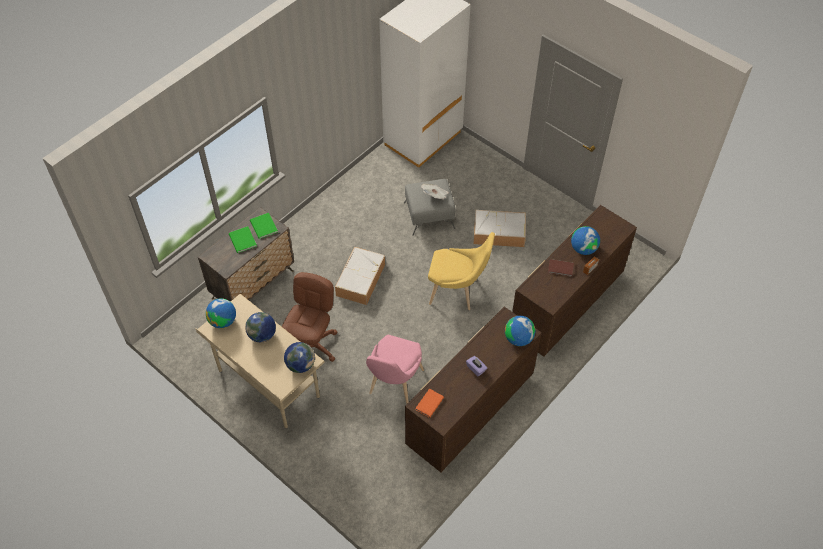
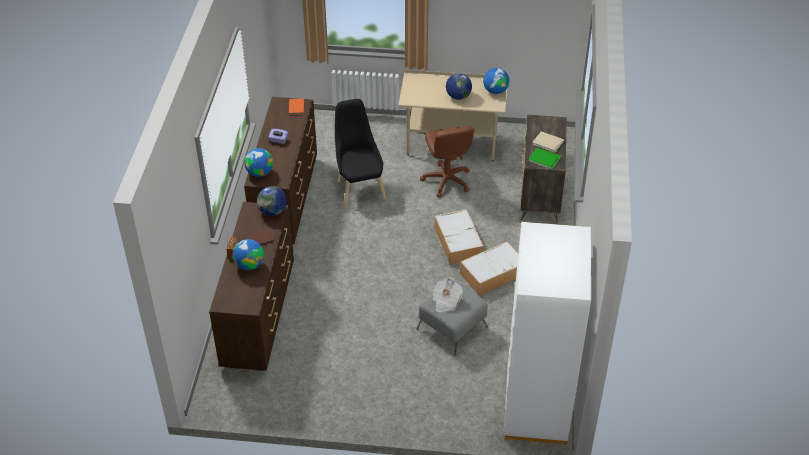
camera: 145 degrees right, 10 degrees down
(242, 241) = (547, 142): green book -> beige book
(300, 365) = (411, 94): globe -> globe (273, 211)
(394, 385) = (359, 188): pink chair -> black chair
(457, 292) = (366, 275): yellow chair -> none
(498, 233) = (371, 347): storage box -> storage box (493, 273)

